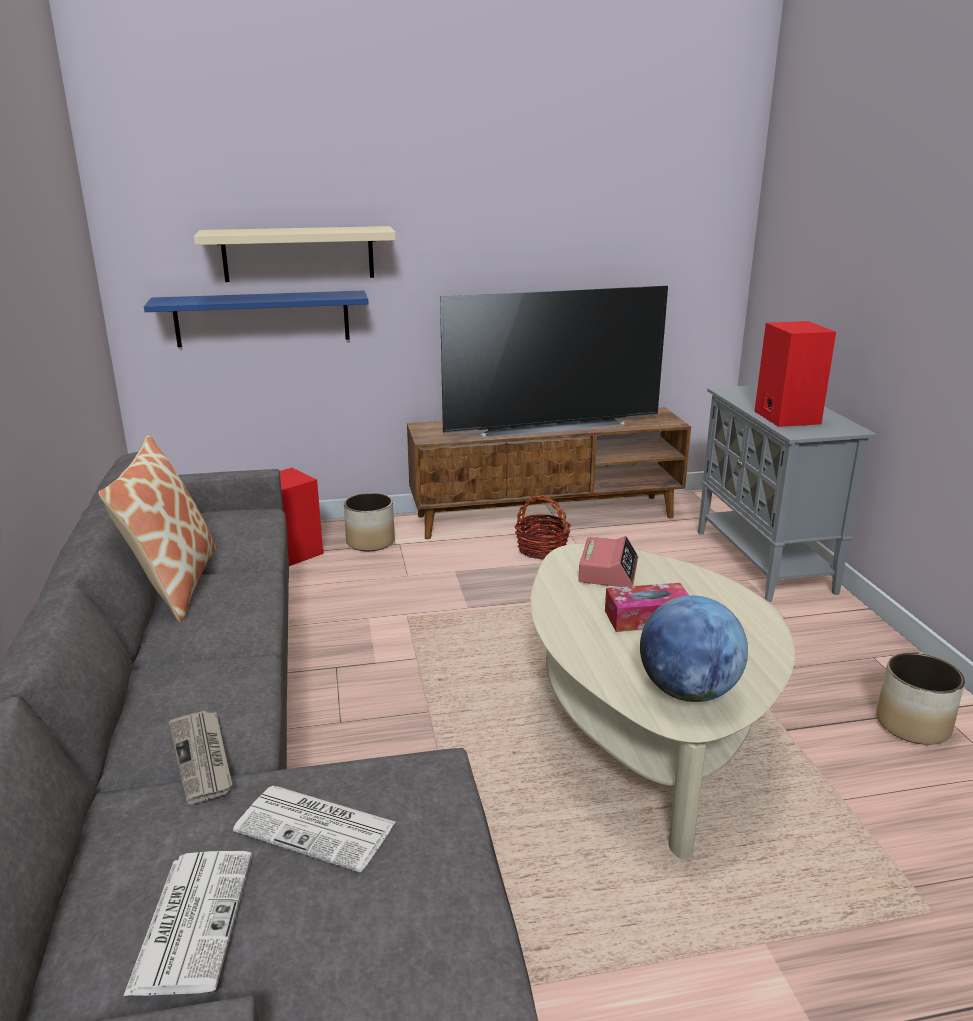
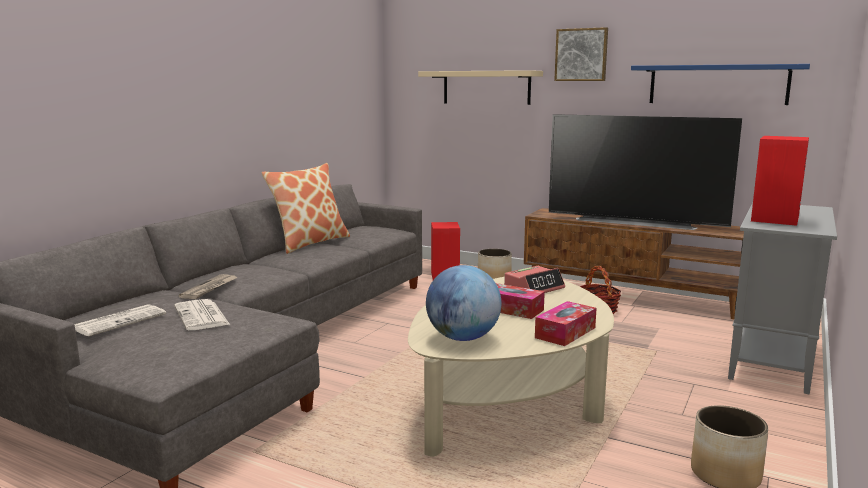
camera: 40 degrees right, 10 degrees down
(262, 318) = (462, 127): blue shelf -> blue shelf (717, 84)
(445, 202) = (581, 55): none -> picture
(755, 634) = (565, 332): none -> tissue box

